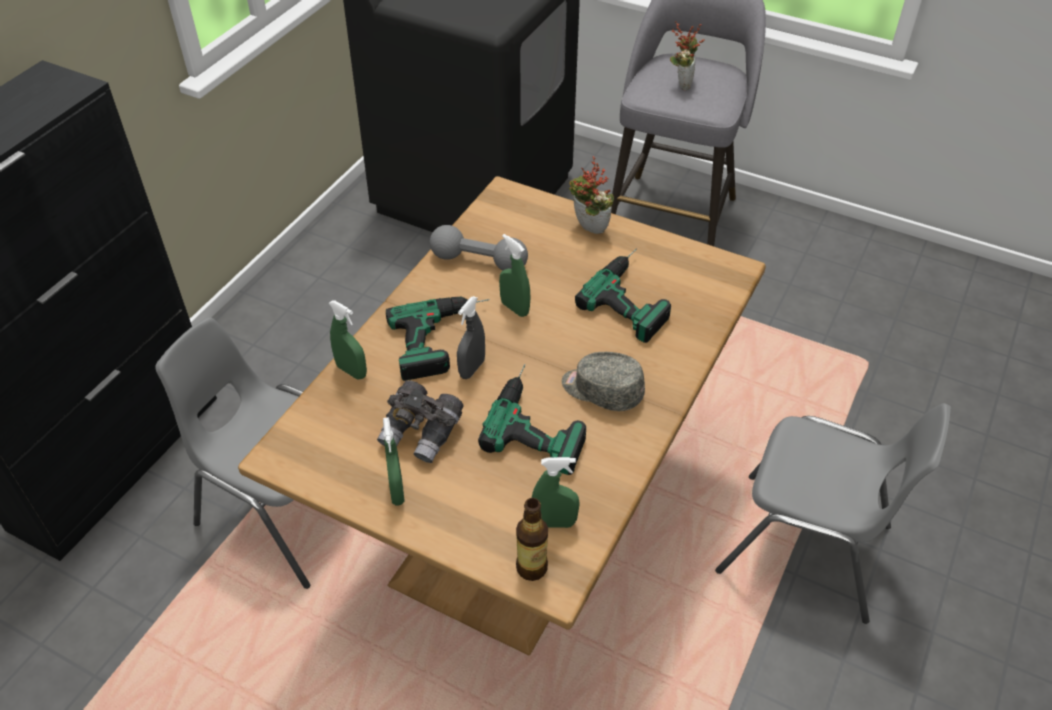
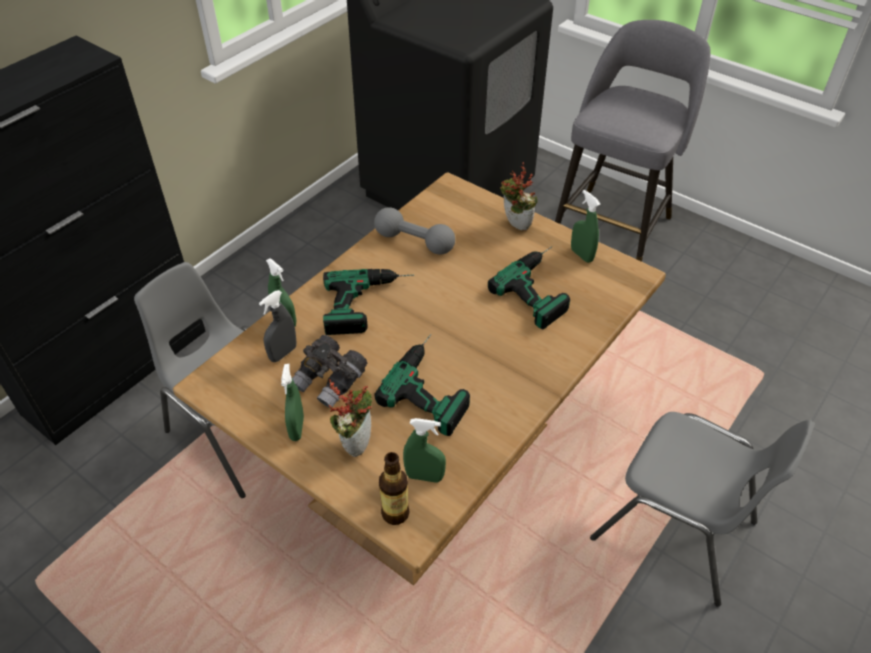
camera: 10 degrees right, 0 degrees up
(472, 368) = (386, 332): grey spray bottle -> grey spray bottle (283, 353)
(514, 308) = (435, 285): green spray bottle -> green spray bottle (581, 255)
(601, 390) = (493, 366): grey cap -> none
(681, 83) = (628, 111): potted plant -> potted plant (356, 442)

